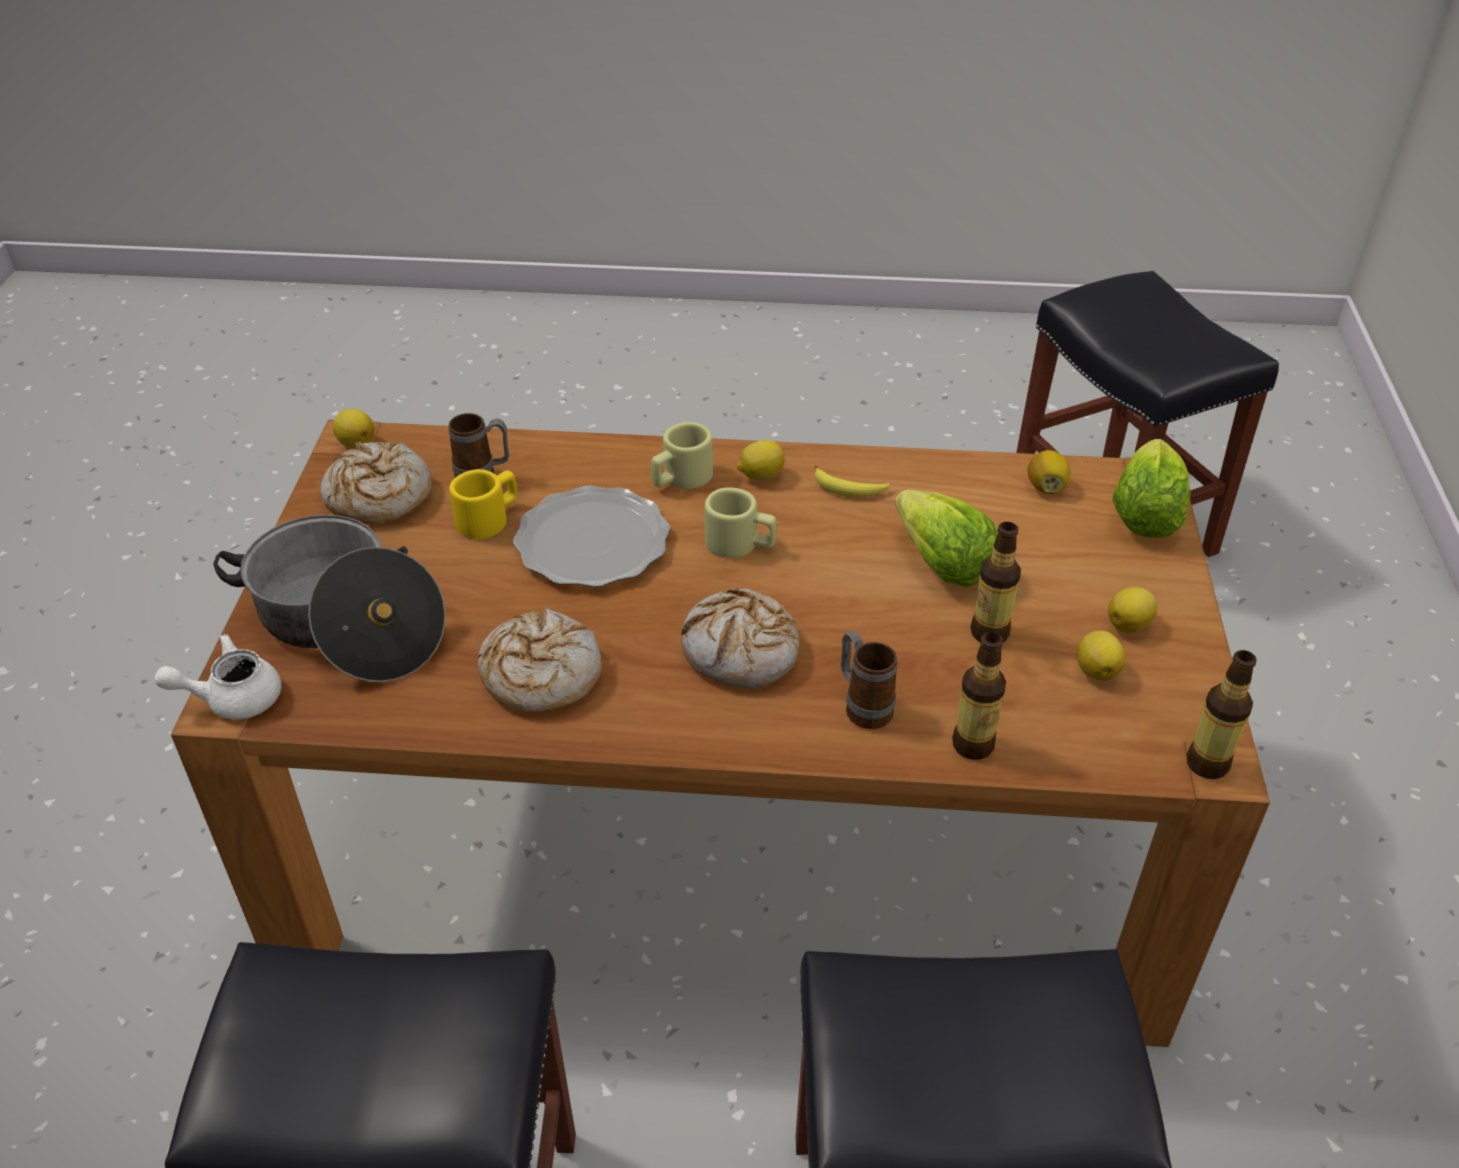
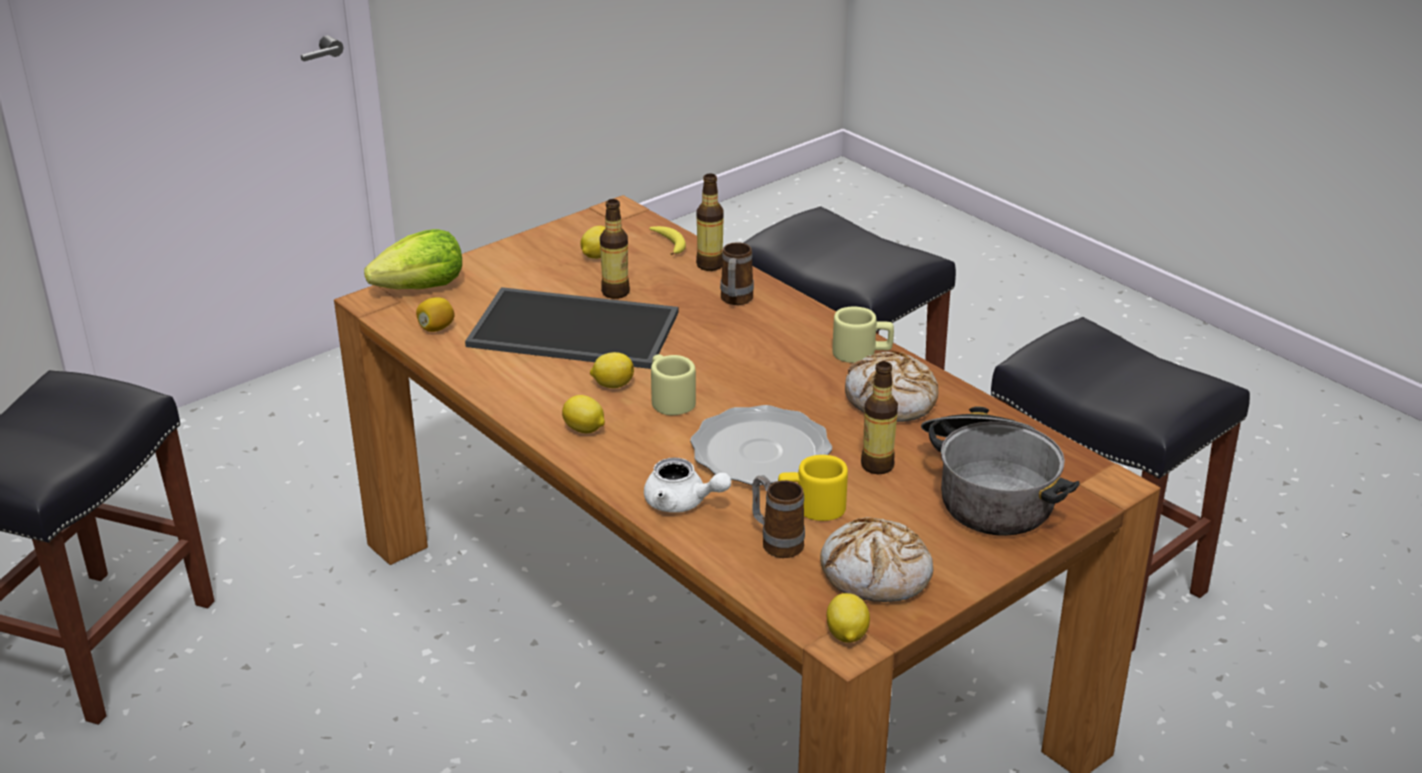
camera: 135 degrees left, 10 degrees down
(232, 698) = (1104, 485): white teapot -> white teapot (682, 503)
(680, 479) = (639, 458): beige mug -> beige mug (862, 353)
(741, 651) = (759, 352): bread -> none
(848, 489) = (547, 391): banana -> banana (669, 244)
(943, 565) = (576, 328): lettuce -> tray
(1129, 625) = (542, 260): lemon -> lemon (612, 385)
(1207, 763) = (622, 212): bottle -> bottle (877, 466)

